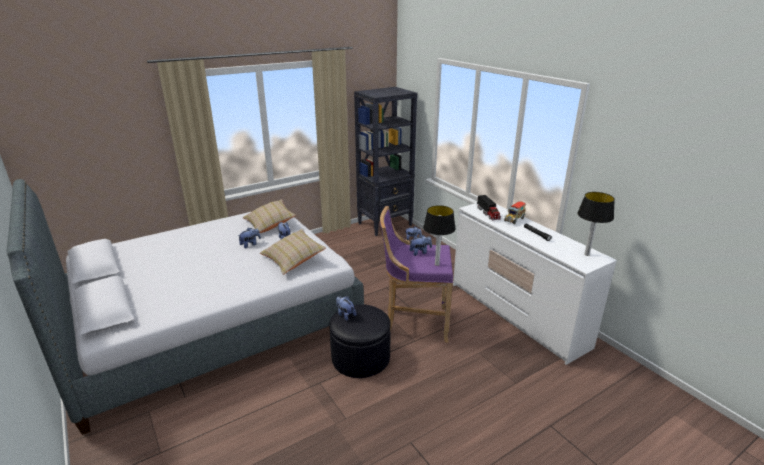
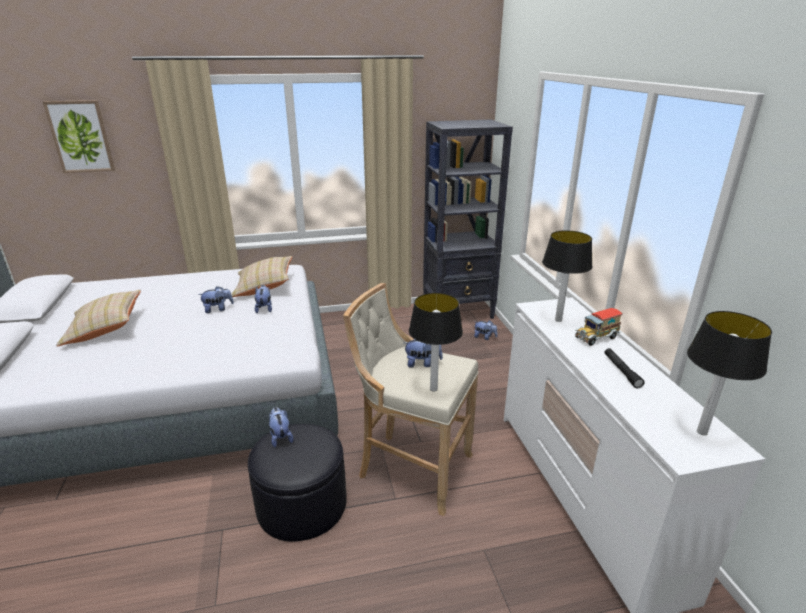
camera: 20 degrees right, 0 degrees up
(99, 125) = (81, 136): none -> picture
(293, 260) = (247, 340): beige pillow -> beige pillow (105, 329)
(414, 323) = (411, 468): purple stool -> beige stool
(488, 213) = (558, 320): toy truck -> table lamp

